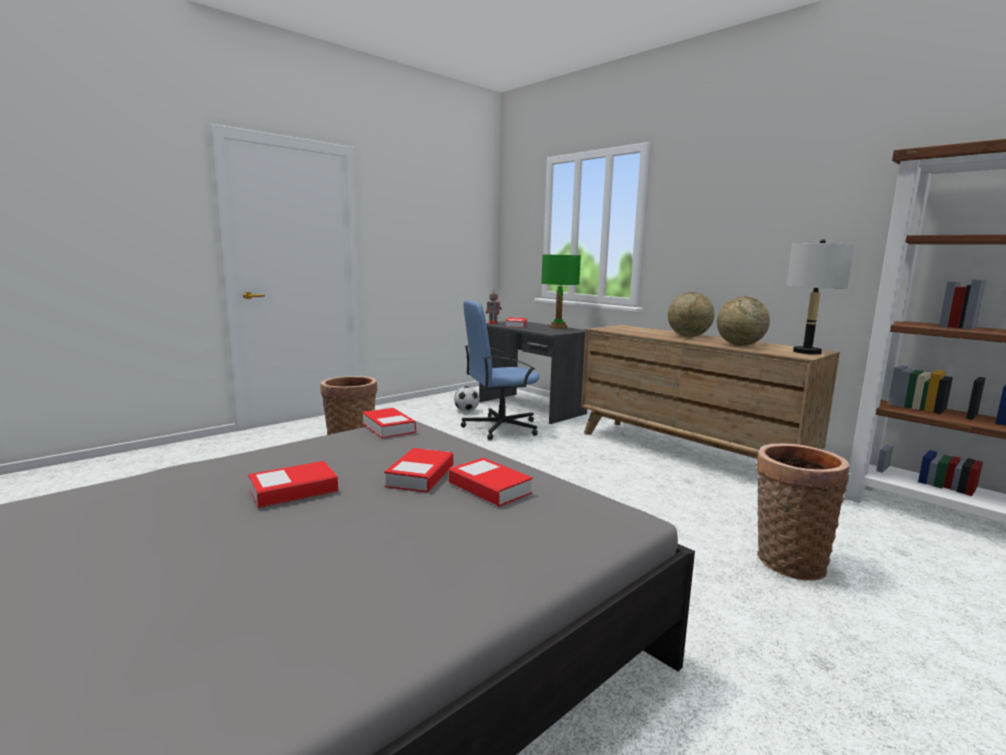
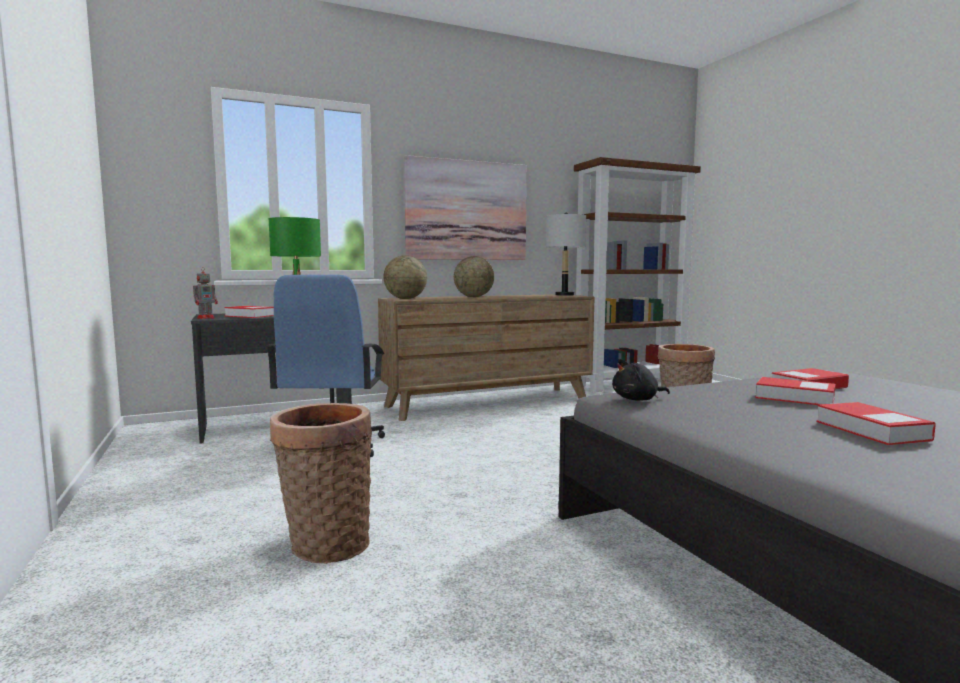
camera: 70 degrees left, 5 degrees down
(388, 428) = (637, 399): book -> black plush toy
(466, 411) = (231, 454): football -> none
(735, 238) = (467, 210): none -> picture
(739, 345) = (526, 296): globe -> globe (405, 298)

